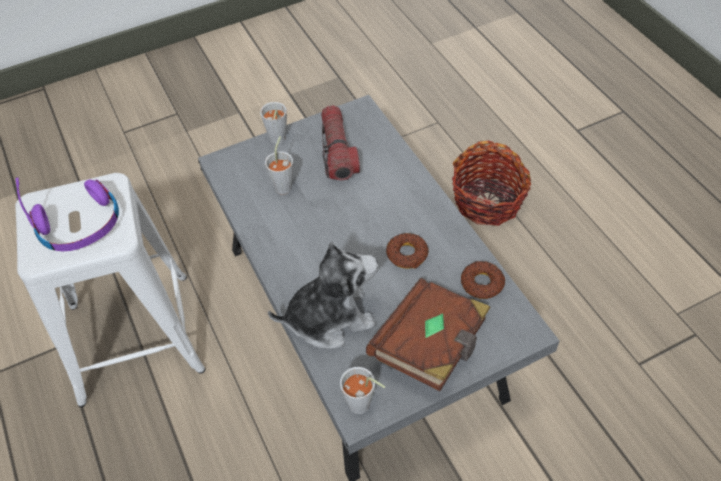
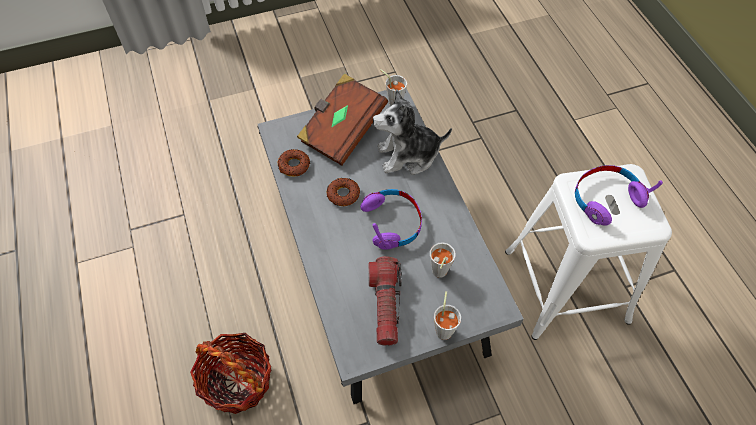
camera: 175 degrees left, 5 degrees up
(341, 229) = (392, 222): none -> purple headphones

